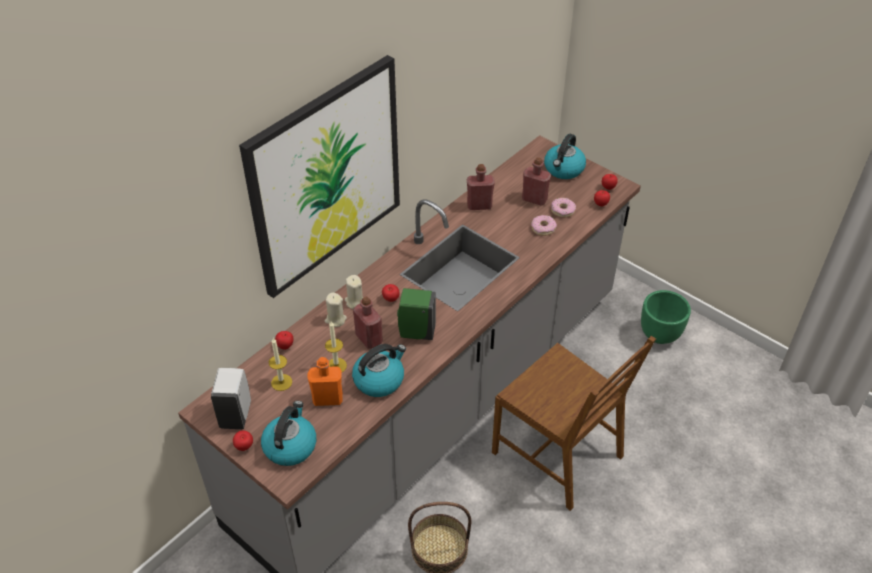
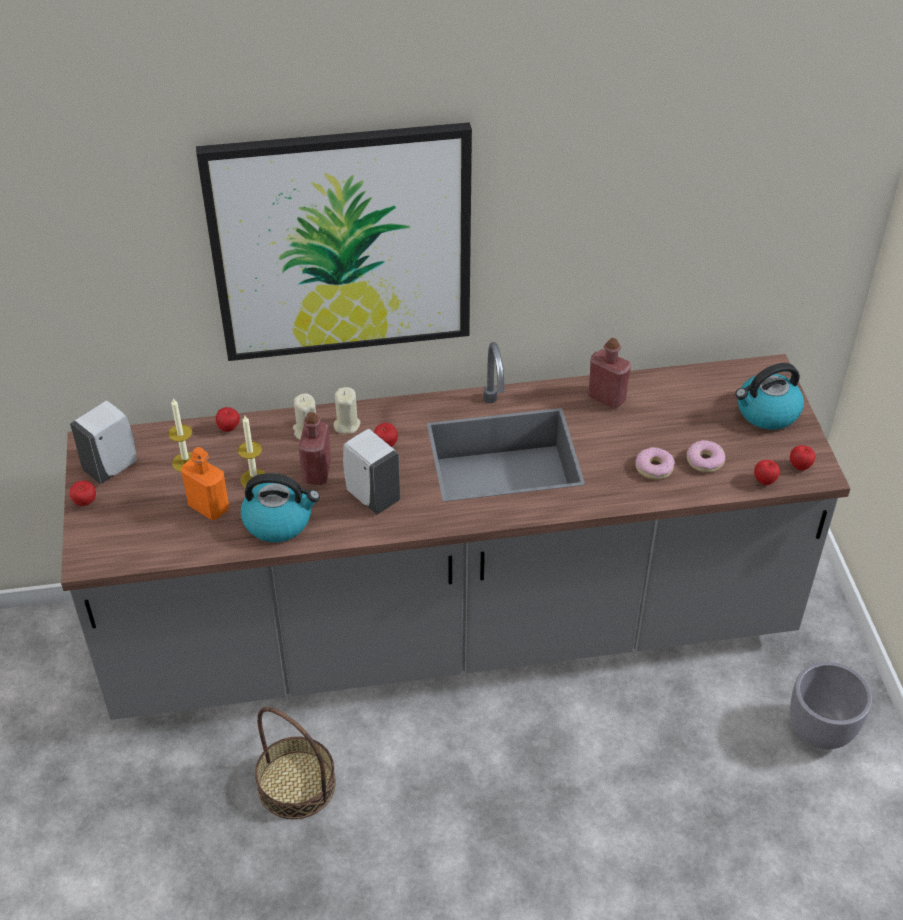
camera: 40 degrees right, 0 degrees up
(290, 446) = (125, 530): kettle -> none
(415, 332) = (371, 496): green soap dispenser -> white soap dispenser
(534, 199) = (684, 427): red bottle -> none
(559, 454) = (535, 781): brown chair -> none
(660, 335) = (821, 731): green planter -> grey planter

